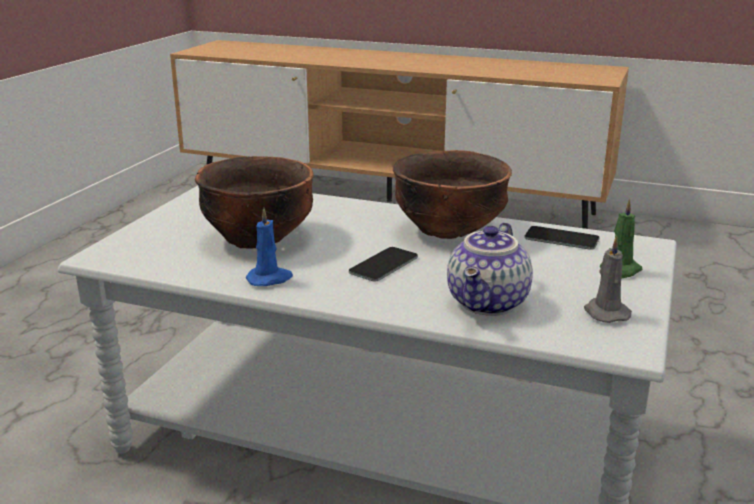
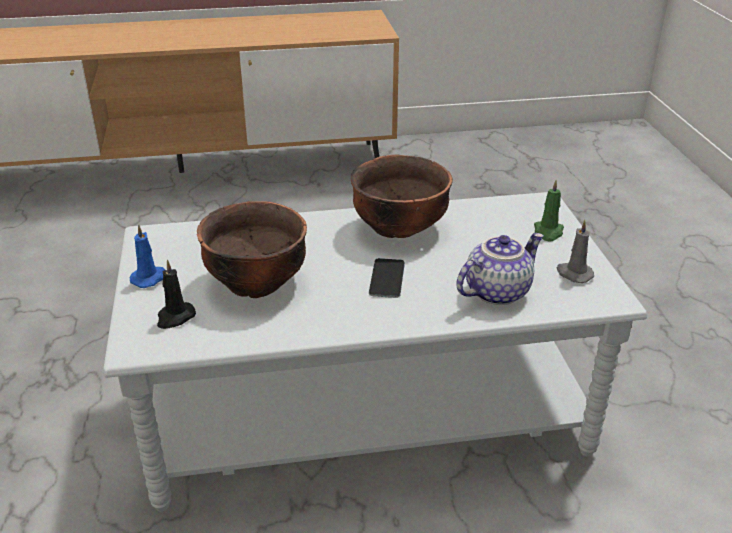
camera: 30 degrees left, 10 degrees up
(158, 244) = (175, 317): none -> black candle
(270, 279) = (315, 322): blue candle -> blue candle (149, 278)
(489, 304) = (496, 291): teapot -> teapot turned 120 degrees counterclockwise
(561, 239) = (484, 212): phone -> none

